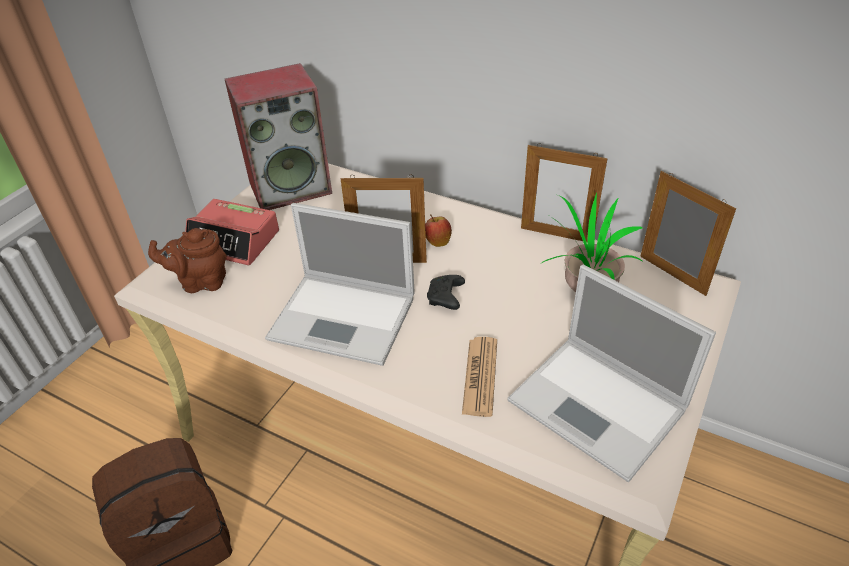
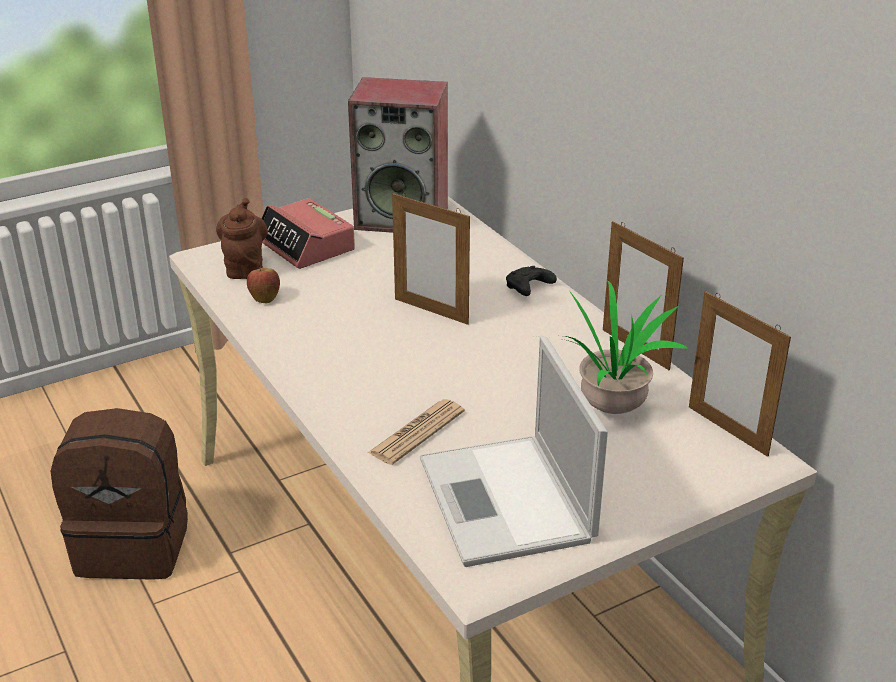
camera: 30 degrees right, 10 degrees down
(201, 282) = (245, 267): brown teapot -> brown teapot turned 60 degrees clockwise
(345, 318) = (342, 341): laptop -> none
(437, 242) = (498, 311): apple -> apple (264, 298)
(446, 298) = (454, 360): black game controller -> black game controller (528, 288)
(672, 275) = (727, 430): picture frame -> picture frame turned 150 degrees clockwise

